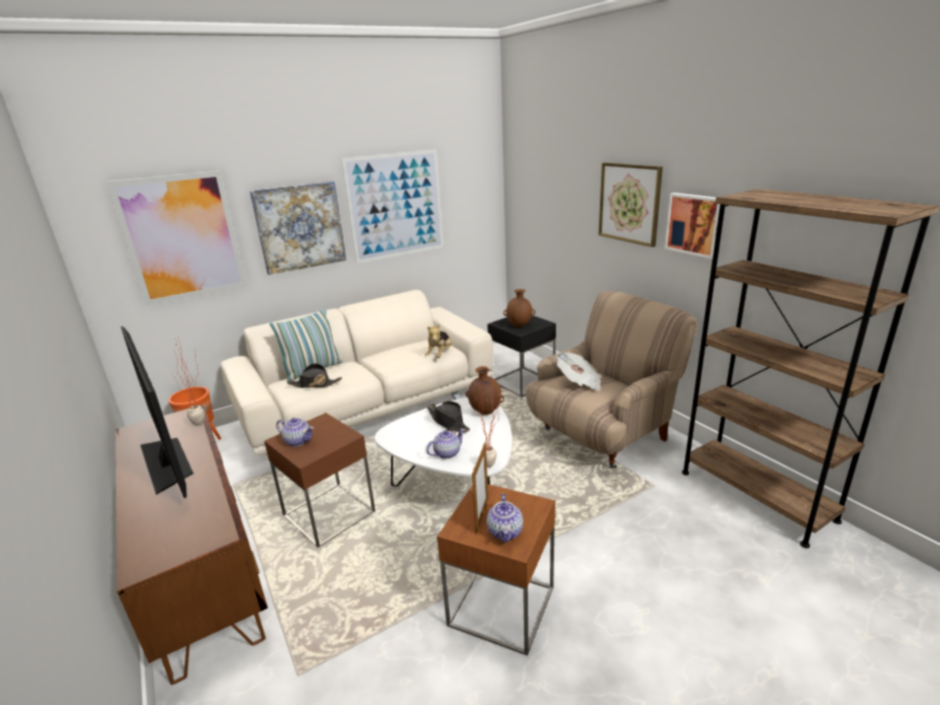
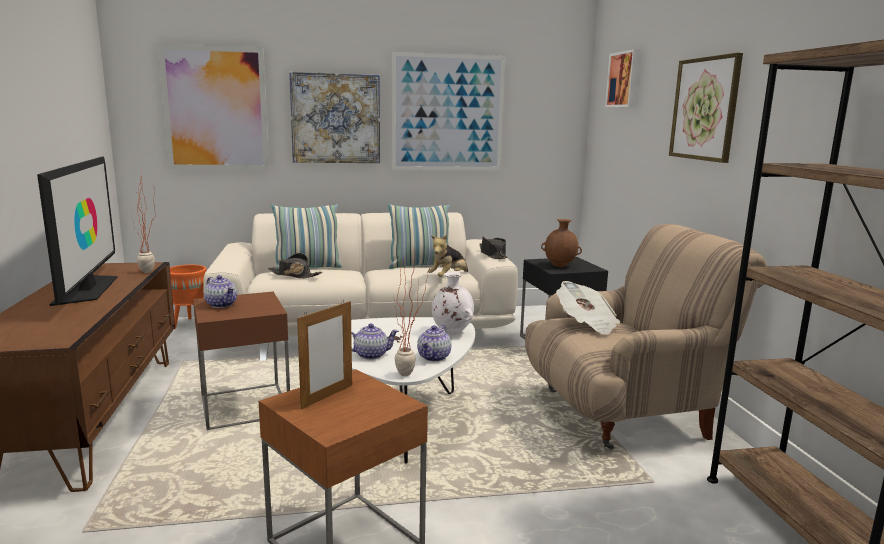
camera: 20 degrees right, 10 degrees down
(403, 344) = (419, 265): none -> pillow
(448, 422) = (401, 332): black hat -> black hat (493, 254)
(485, 412) = (451, 332): brown vase -> white vase
(505, 532) = (335, 416): teapot -> teapot (434, 357)
(695, 224) = (774, 125): picture -> picture (624, 79)

